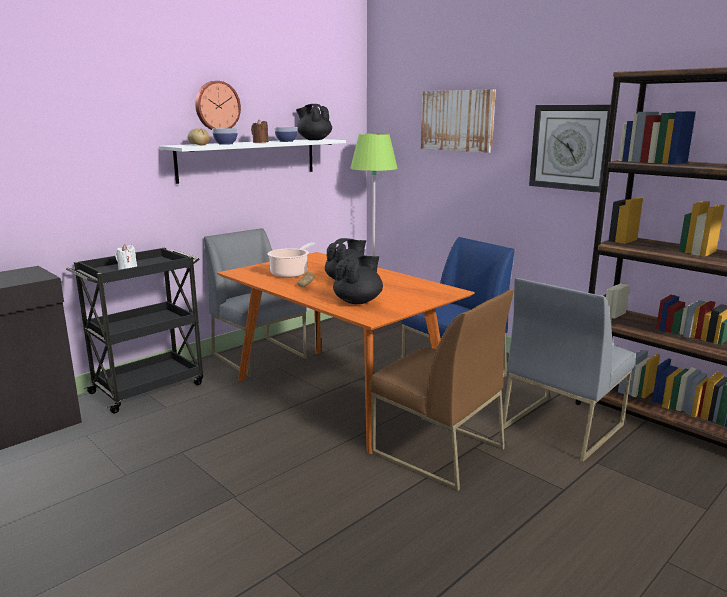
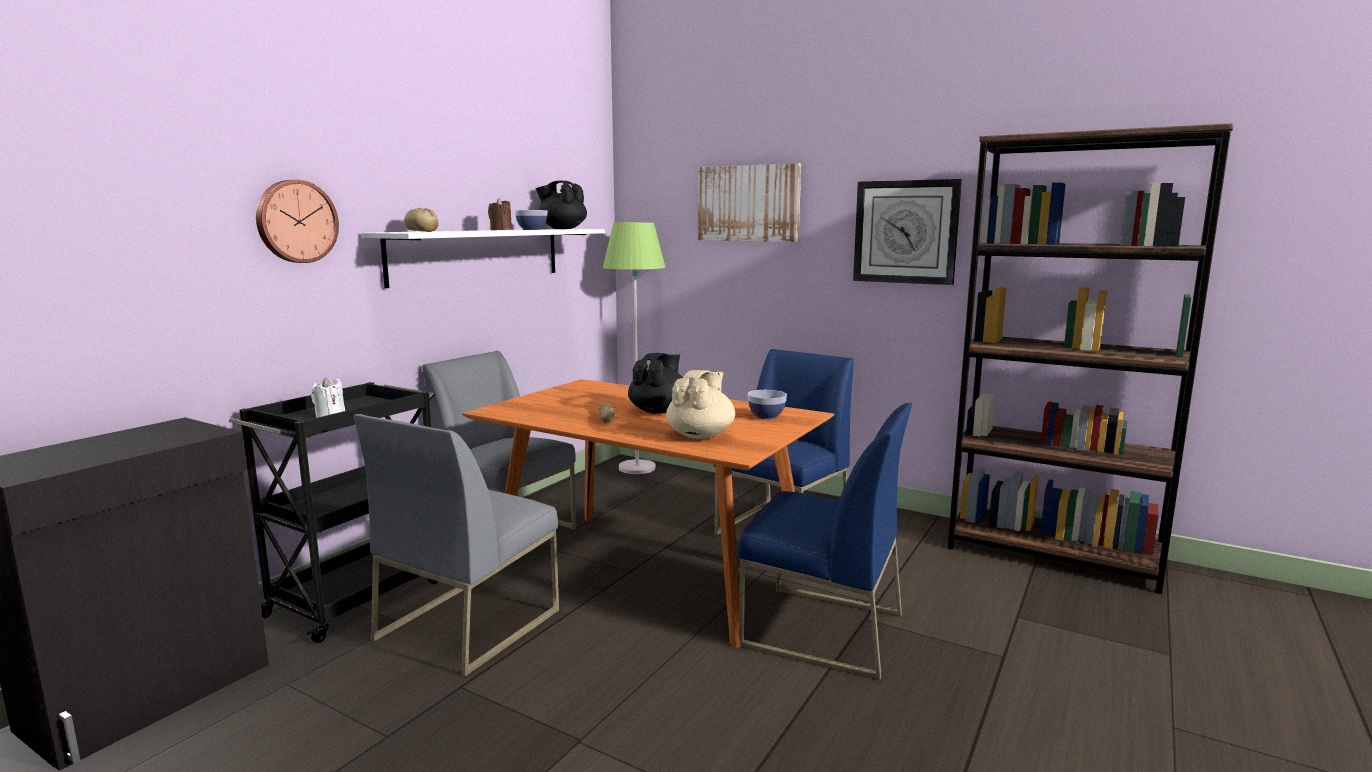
camera: 15 degrees left, 5 degrees down
(216, 106) = (437, 179): wall clock -> wall clock (295, 221)
(225, 144) = (457, 231): bowl -> bowl (766, 416)
(290, 273) = (572, 407): cooking pot -> none
(358, 301) = (701, 435): black teapot -> beige teapot
(436, 450) = (821, 630): brown chair -> blue chair
(562, 426) = (950, 577): grey chair -> grey chair (468, 623)

